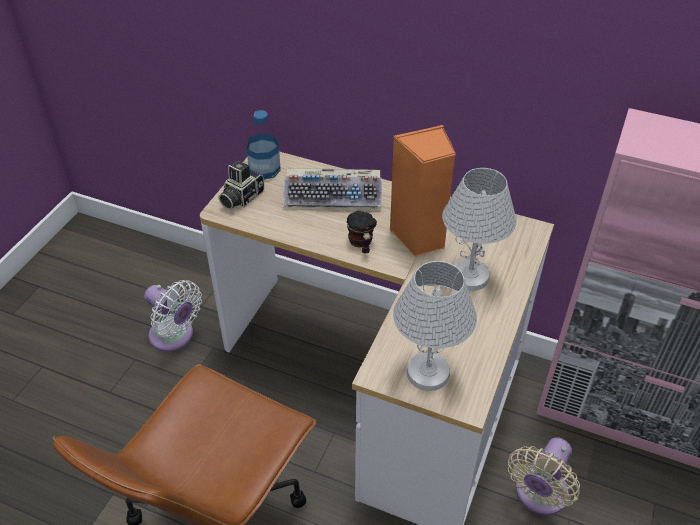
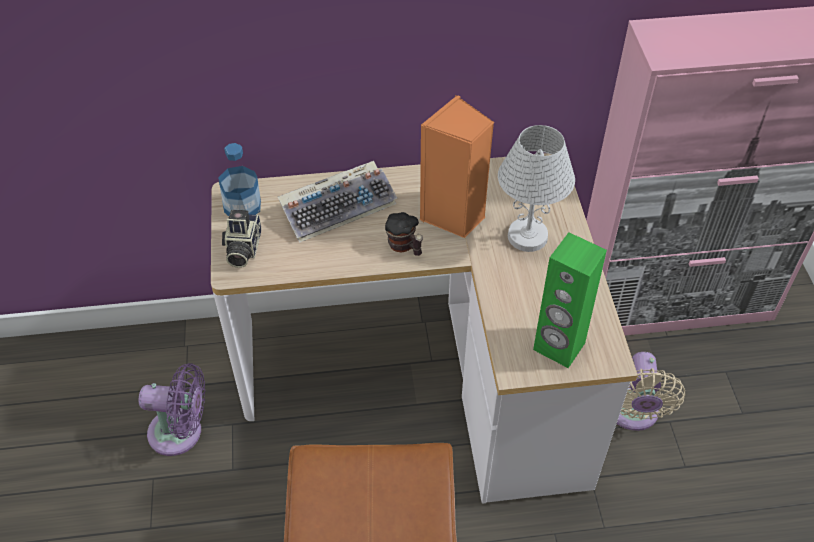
camera: 30 degrees left, 5 degrees up
(175, 337) = (181, 433): white fan -> purple fan
(428, 373) = (558, 347): white table lamp -> green speaker

